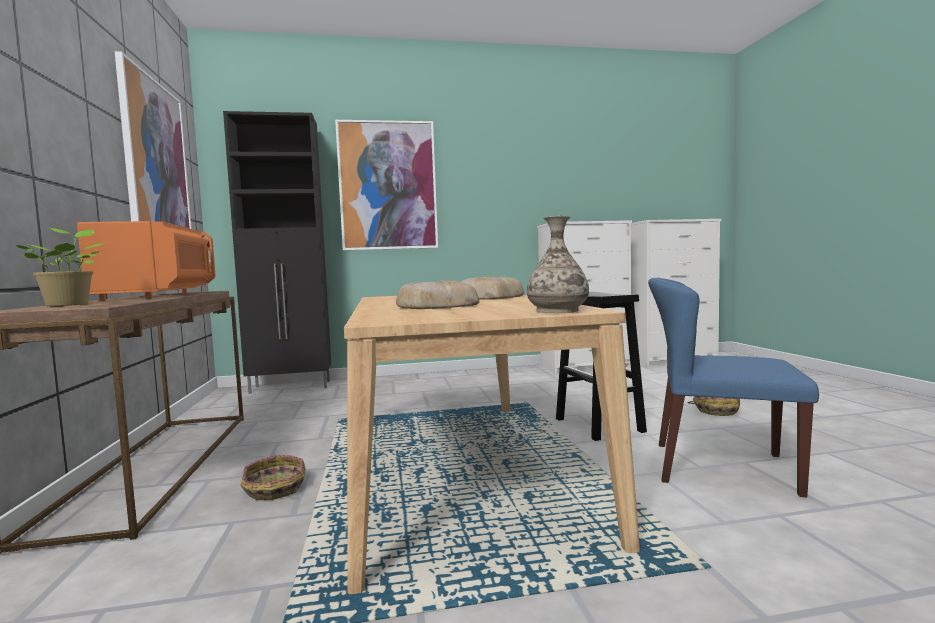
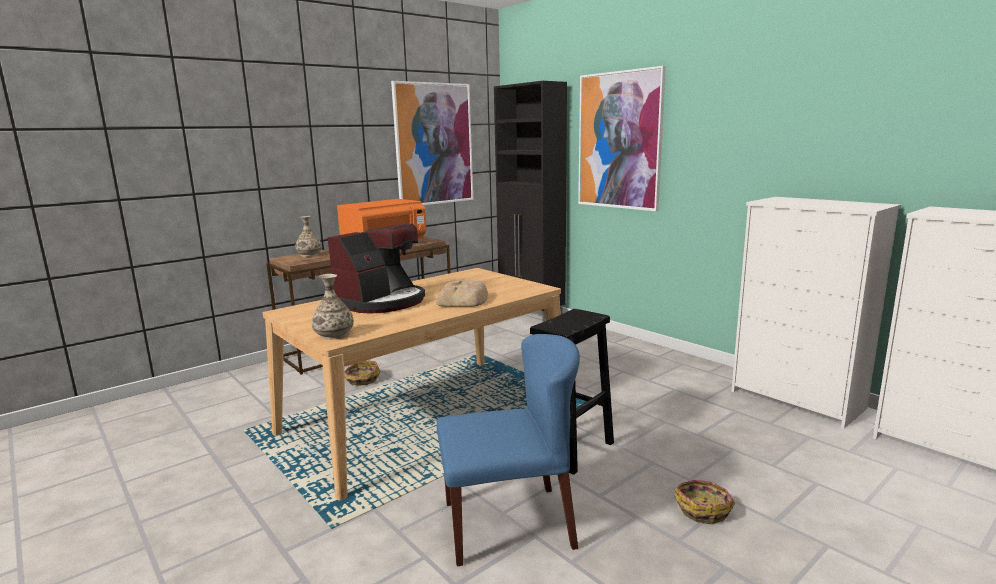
camera: 60 degrees right, 10 degrees up
(69, 305) = (309, 255): potted plant -> vase
(434, 306) = (381, 302): bread -> coffee machine
(721, 468) = (509, 523): blue chair -> blue chair turned 90 degrees clockwise

